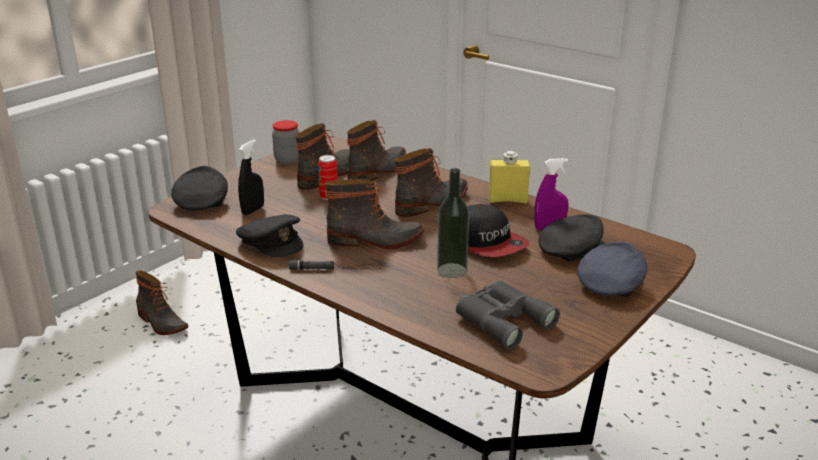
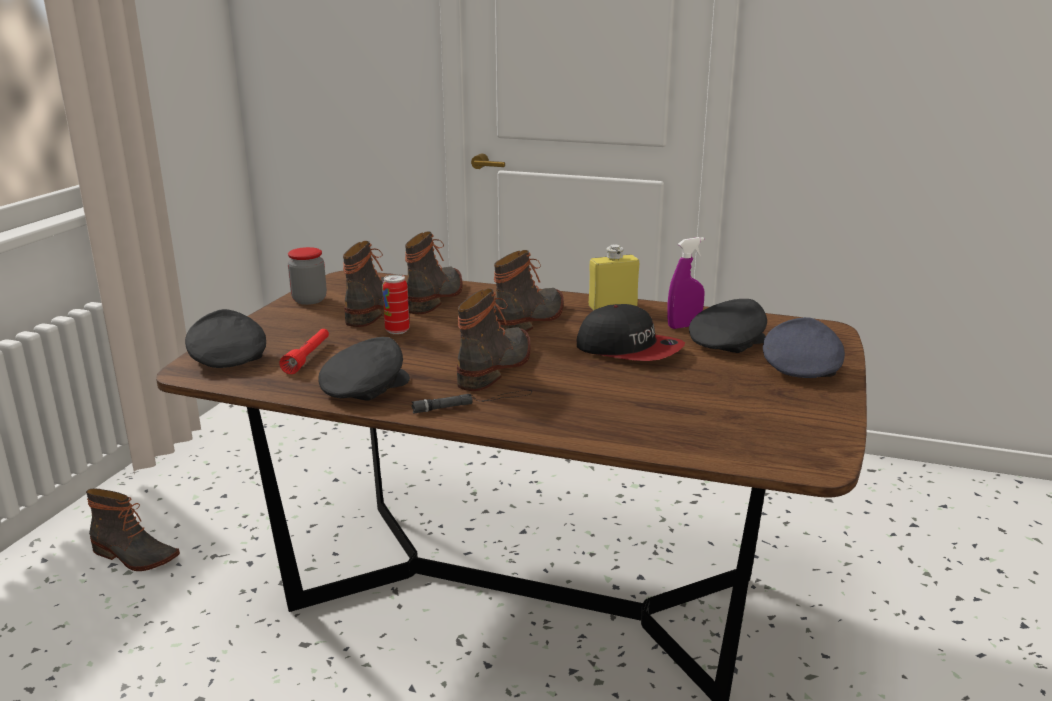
camera: 20 degrees left, 5 degrees down
(253, 210) = (308, 357): black spray bottle -> red flashlight
(272, 242) = (364, 388): black cap -> black cap turned 75 degrees counterclockwise
(375, 240) = (496, 366): boot -> boot turned 45 degrees counterclockwise
(452, 270) = (616, 382): bottle -> none
(501, 319) = (720, 422): grey binoculars -> none

